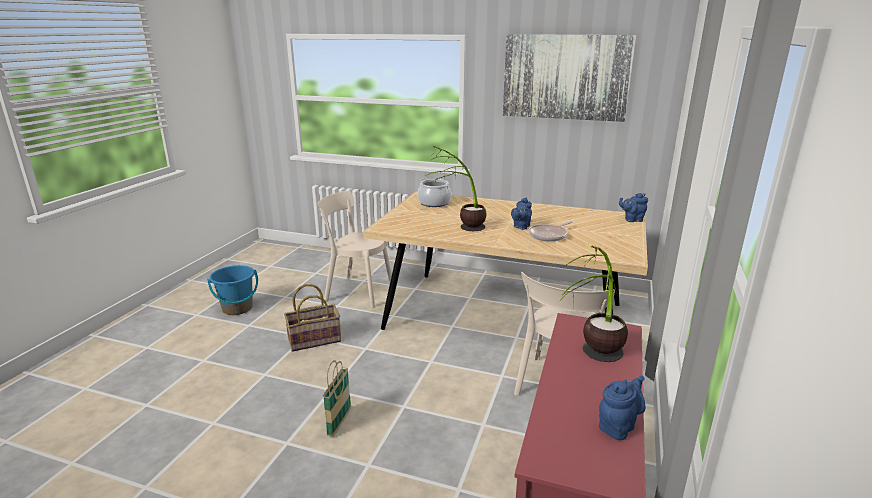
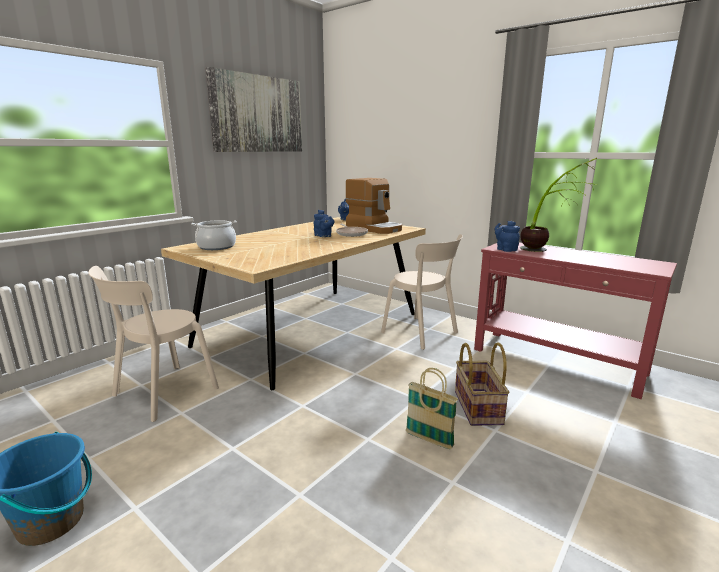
camera: 70 degrees left, 5 degrees down
(314, 339) = (249, 440): basket -> basket (476, 407)
(459, 229) = (305, 248): potted plant -> none
(597, 241) = (374, 228): none -> coffee machine
(618, 426) = (613, 257): blue teapot -> blue teapot (505, 249)

